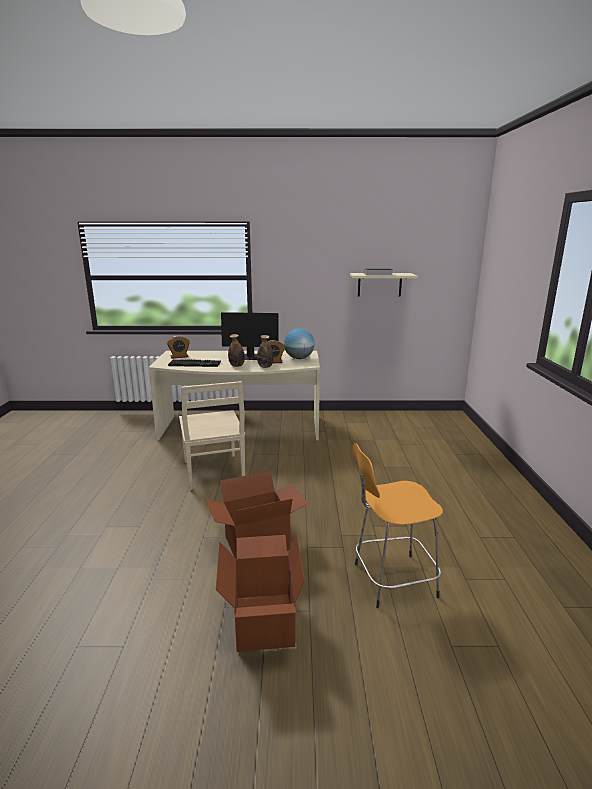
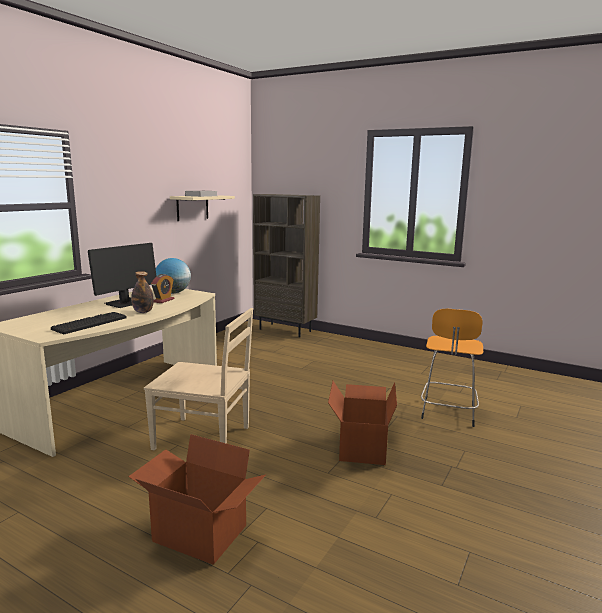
camera: 60 degrees left, 5 degrees down
(179, 357) = (35, 325): alarm clock -> none
(262, 621) = (468, 472): cardboard box -> cardboard box (198, 534)
(265, 367) = (173, 305): bottle -> none
(463, 432) = (285, 330): none -> brown bookcase

